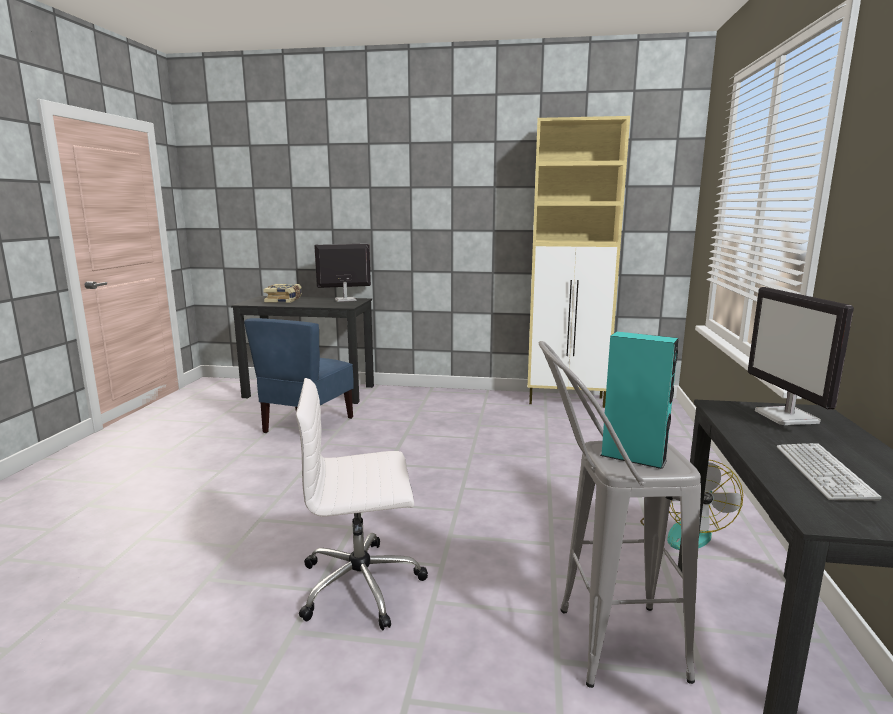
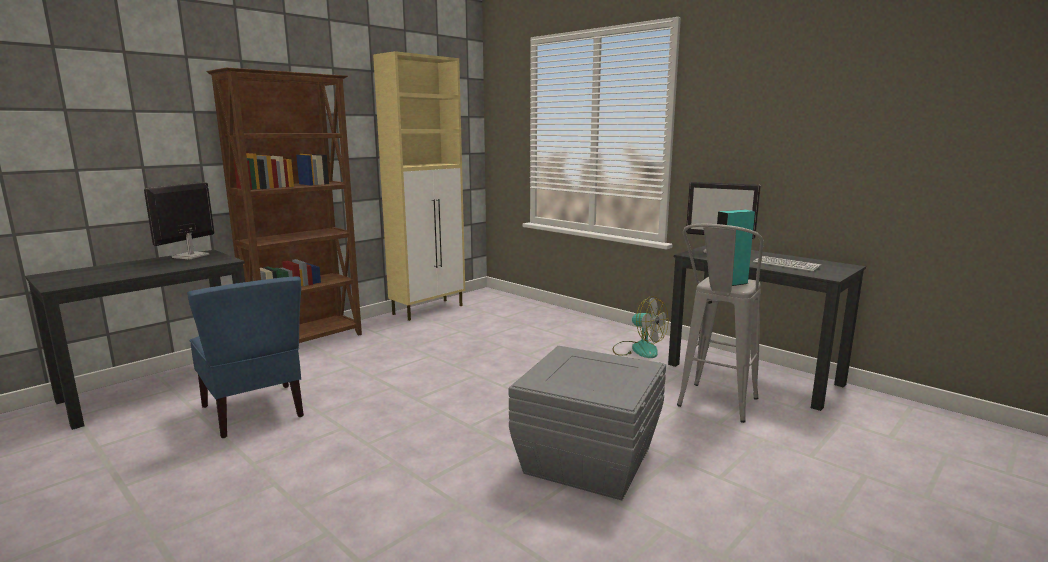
camera: 55 degrees left, 0 degrees up
(284, 300) = (104, 272): book -> none
(363, 585) = (587, 459): white office chair -> grey storage box
(429, 394) = (307, 342): none -> brown bookcase

